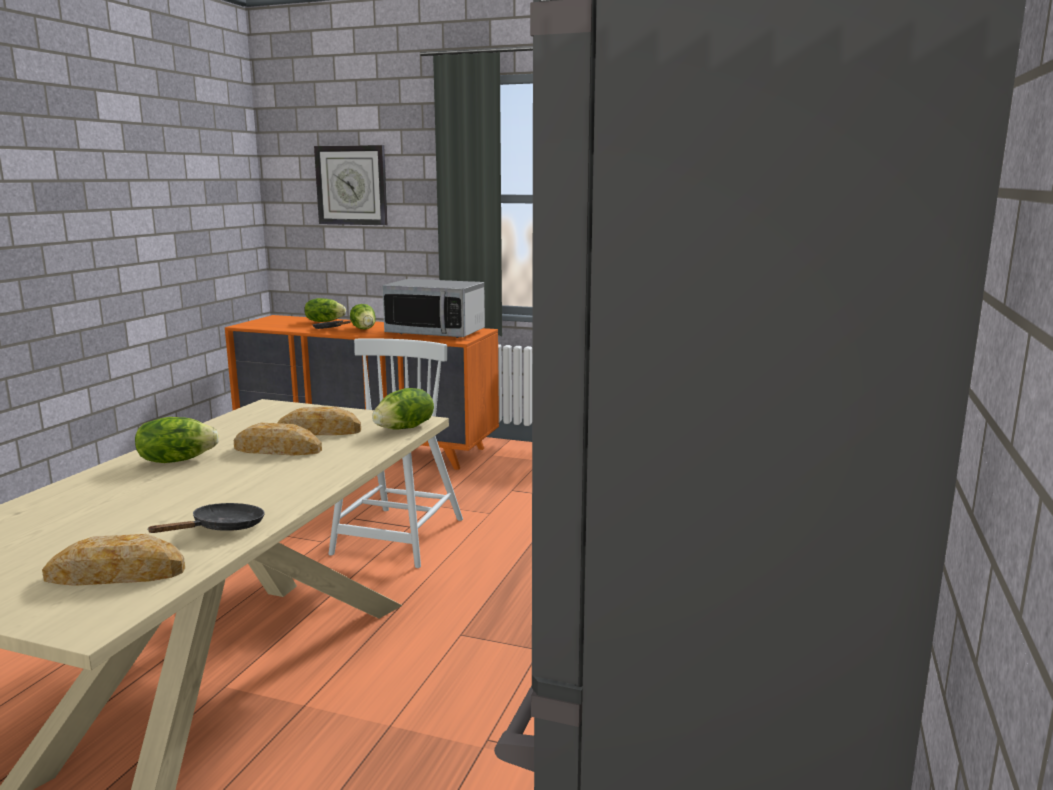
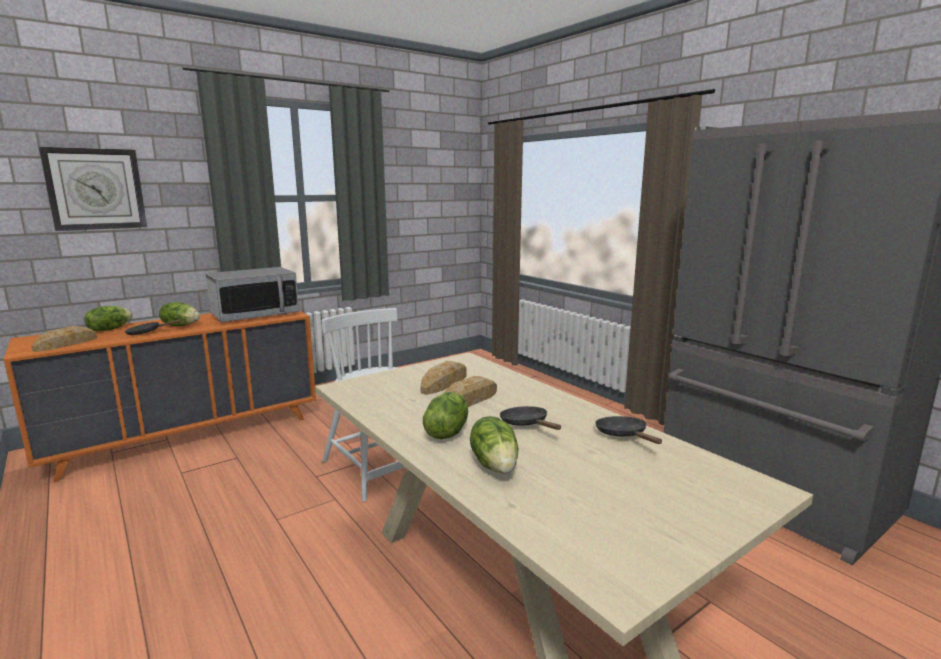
camera: 55 degrees left, 0 degrees up
(116, 574) = (685, 475): bread -> bread (66, 344)
(222, 483) = (526, 424): none -> black frying pan
(405, 428) = (476, 364): lettuce -> lettuce (495, 465)

